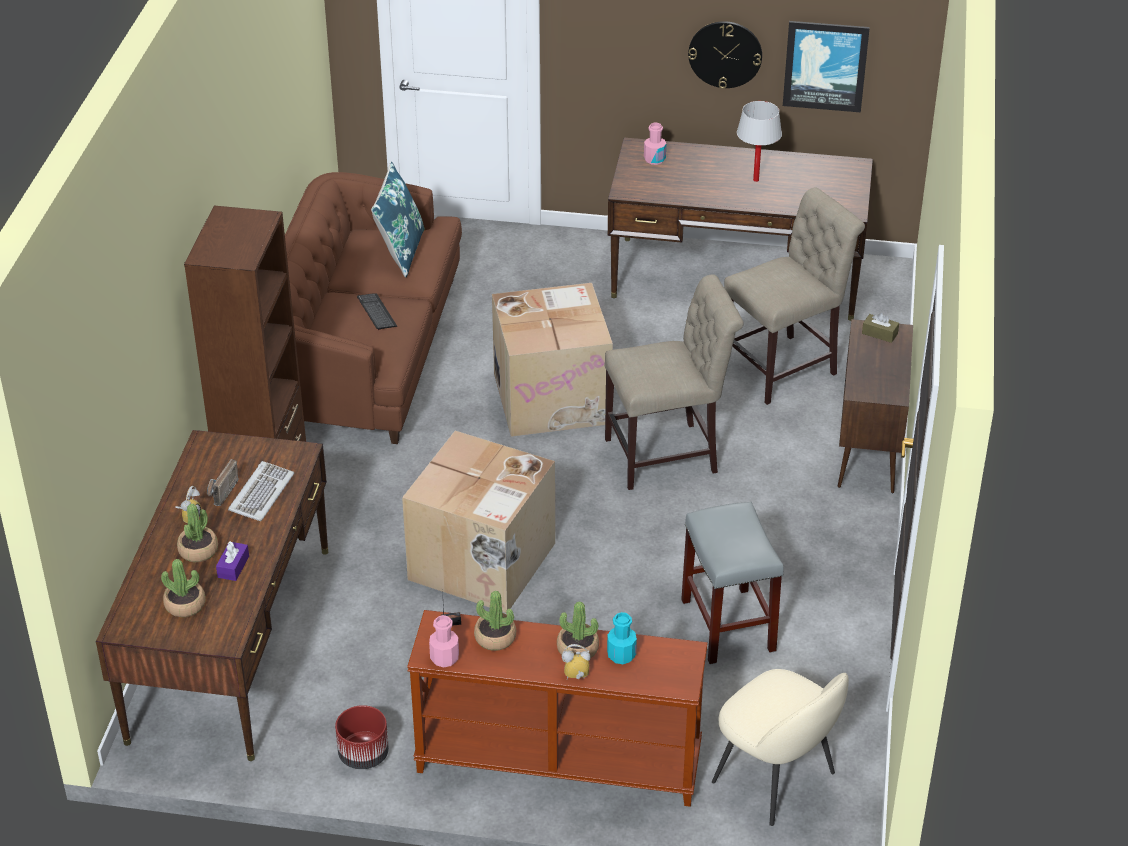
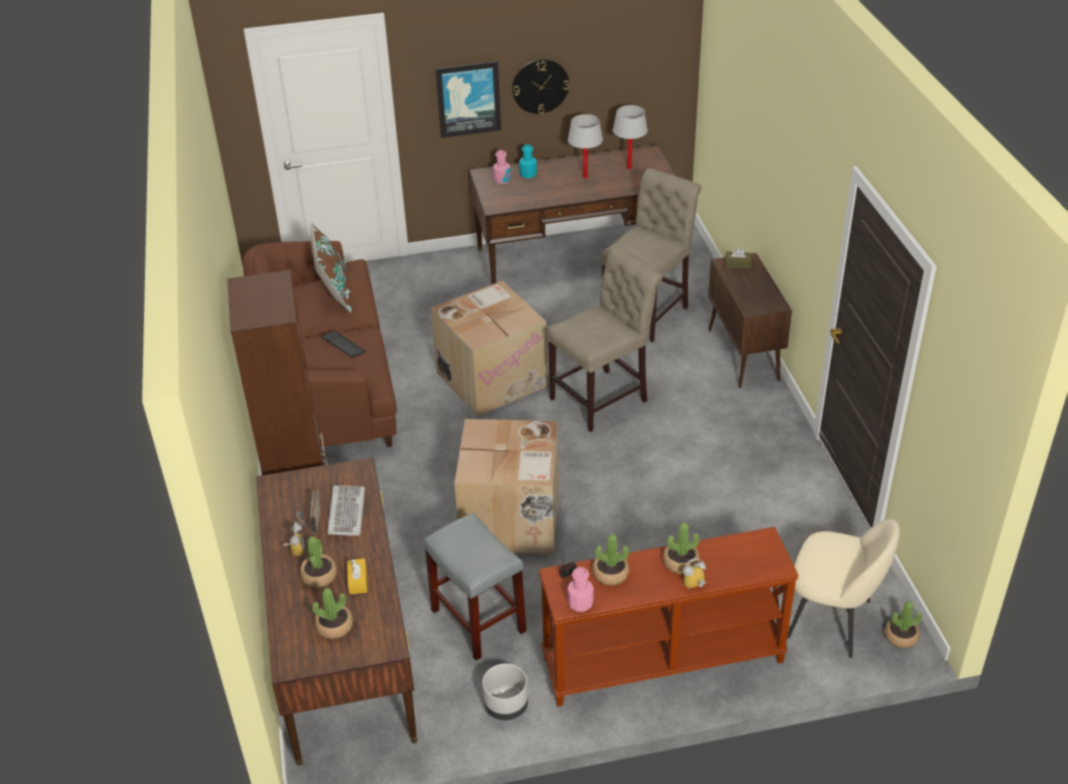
camera: 20 degrees left, 0 degrees up
(233, 567) = (358, 581): purple tissue box -> yellow tissue box
(363, 755) = (506, 706): red planter -> grey planter
(400, 251) = (335, 294): blue pillow -> brown pillow
(621, 655) = (717, 557): turquoise bottle -> turquoise bottle (528, 174)
(729, 626) = (725, 513): grey stool -> grey stool (479, 621)
(817, 180) = (629, 168): none -> white table lamp
(825, 65) = (616, 79): picture -> picture (468, 99)
(844, 822) = (900, 637): none -> potted plant

